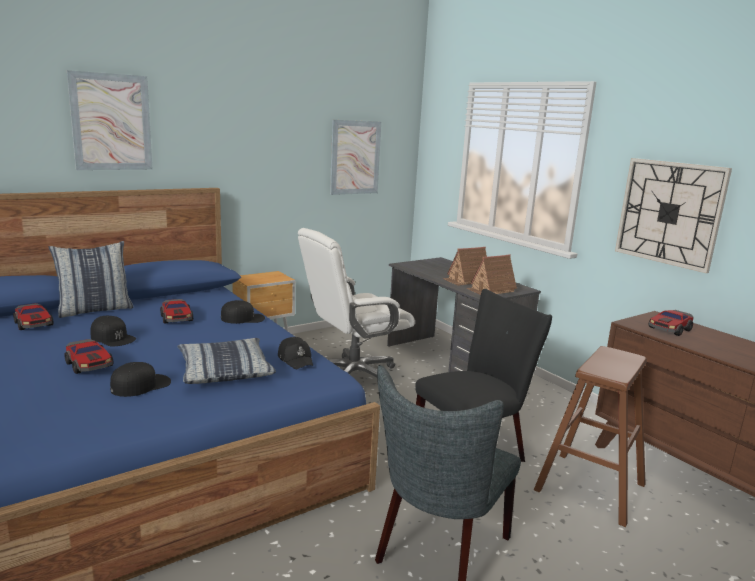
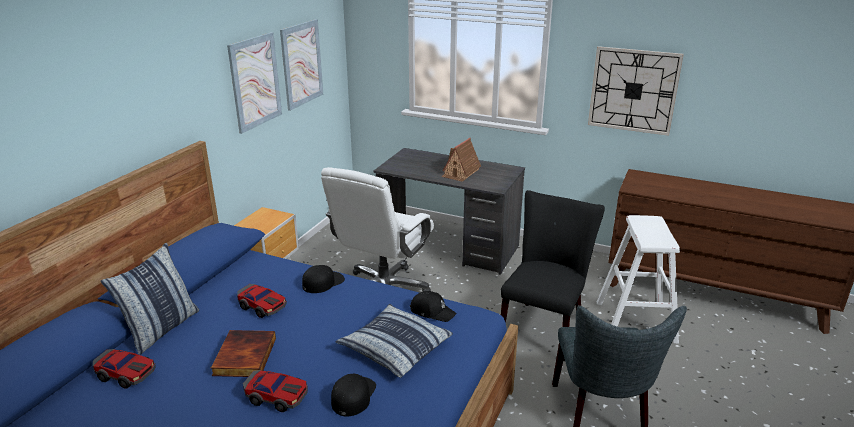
camera: 30 degrees left, 10 degrees up
(111, 122) = (89, 102): picture -> picture (255, 82)
(113, 338) = (243, 356): black cap -> book
(490, 290) = (491, 178): toy house -> none
(590, 487) = (635, 322): brown stool -> white stool
(670, 329) = (657, 186): toy car -> none

